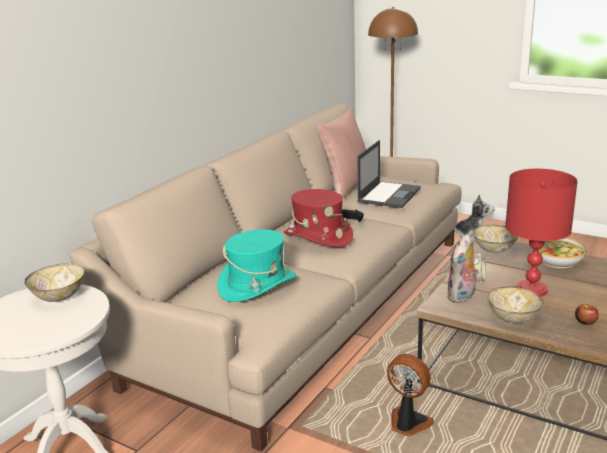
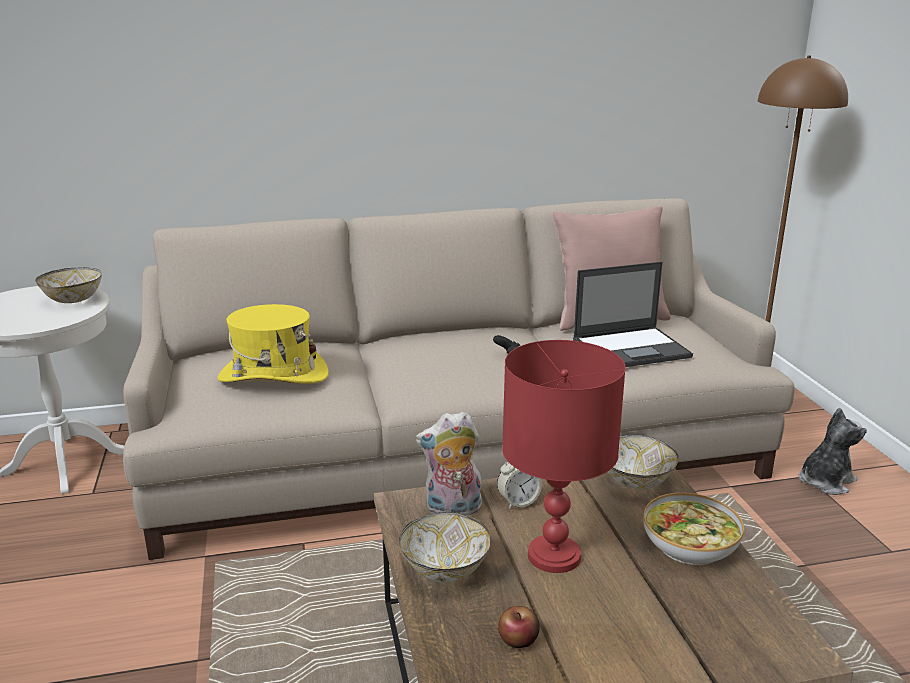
camera: 45 degrees right, 0 degrees up
(257, 285) = (273, 376): turquoise hat -> yellow hat
(317, 237) = (435, 357): red hat -> none
(408, 424) = (293, 635): fan -> none
(472, 236) = (825, 481): plush toy -> plush toy turned 90 degrees counterclockwise

